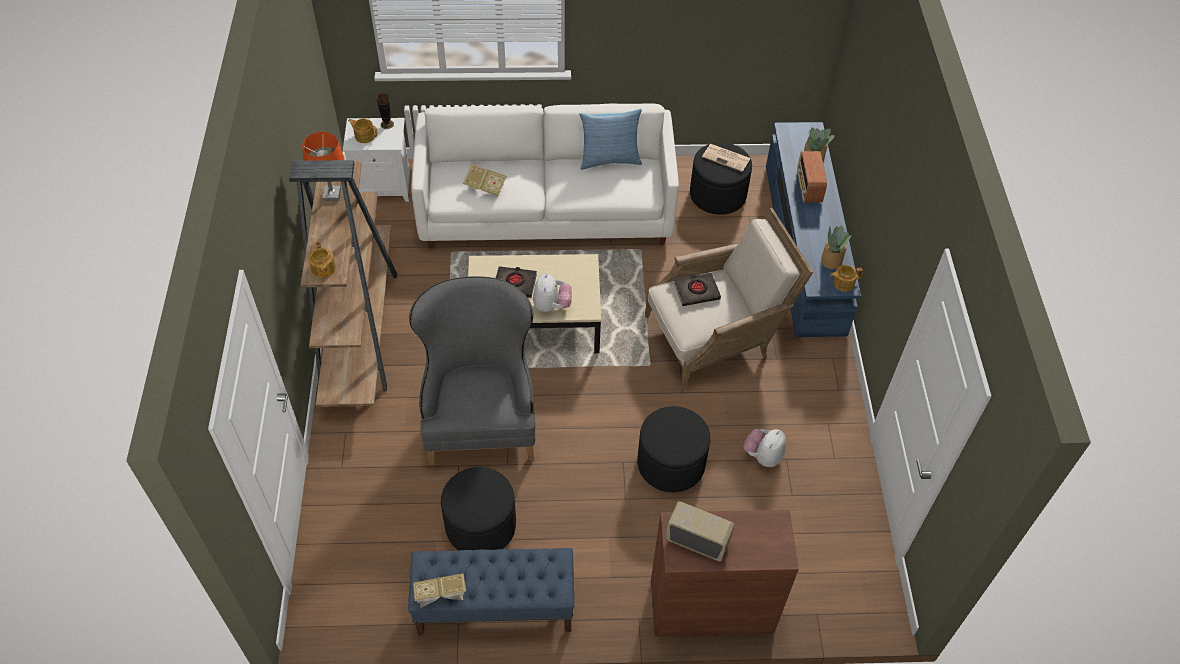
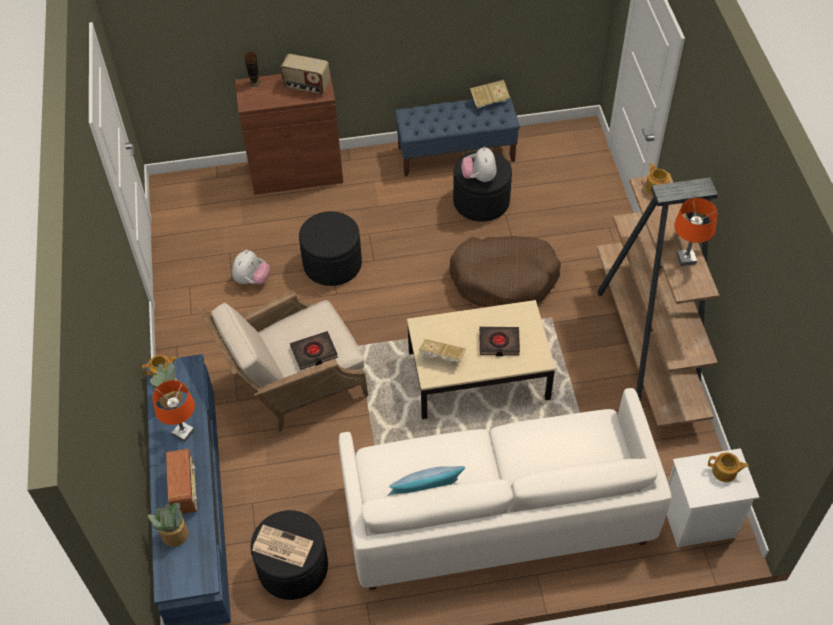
camera: 175 degrees right, 0 degrees up
(387, 124) = (706, 494): vase -> vase (255, 83)
(481, 418) = (504, 279): grey armchair -> brown dog bed
(486, 187) = (560, 437): book -> book (442, 358)
(551, 305) = (457, 325): plush toy -> plush toy (479, 177)
(816, 230) = (183, 433): none -> orange table lamp

